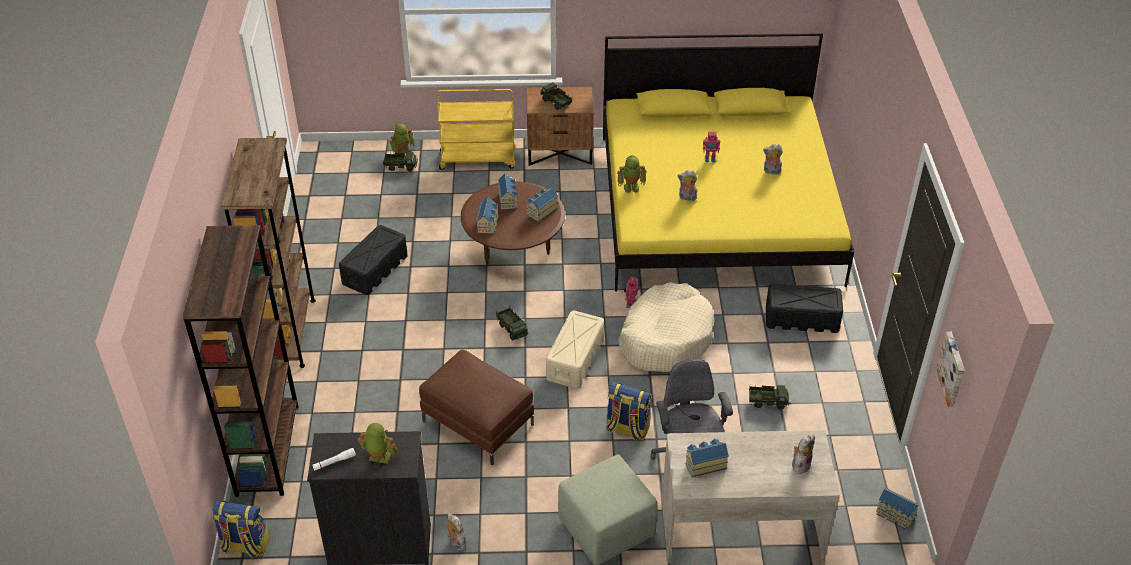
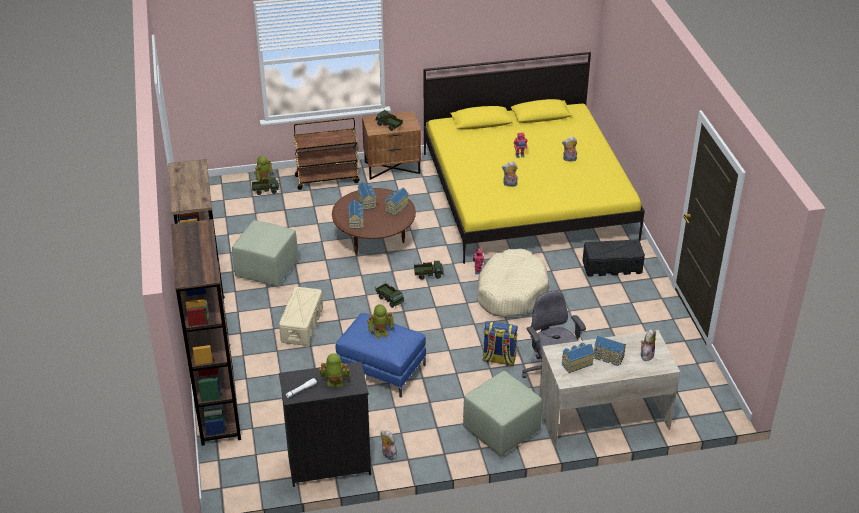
camera: 10 degrees left, 5 degrees down
(245, 546) = (220, 479): backpack -> none
(375, 269) = (267, 269): black storage box -> green ottoman
(478, 159) = (327, 179): yellow cart -> brown cart
(478, 422) = (381, 369): brown ottoman -> blue ottoman
(575, 360) = (445, 316): beige storage box -> beige storage box (302, 325)
(631, 187) = (464, 181): toy robot -> toy robot (381, 332)
(767, 402) = (600, 328): toy truck -> toy truck (428, 275)
(895, 515) = (714, 393): toy house -> toy house (608, 357)
(953, 369) = (748, 267): picture -> none

